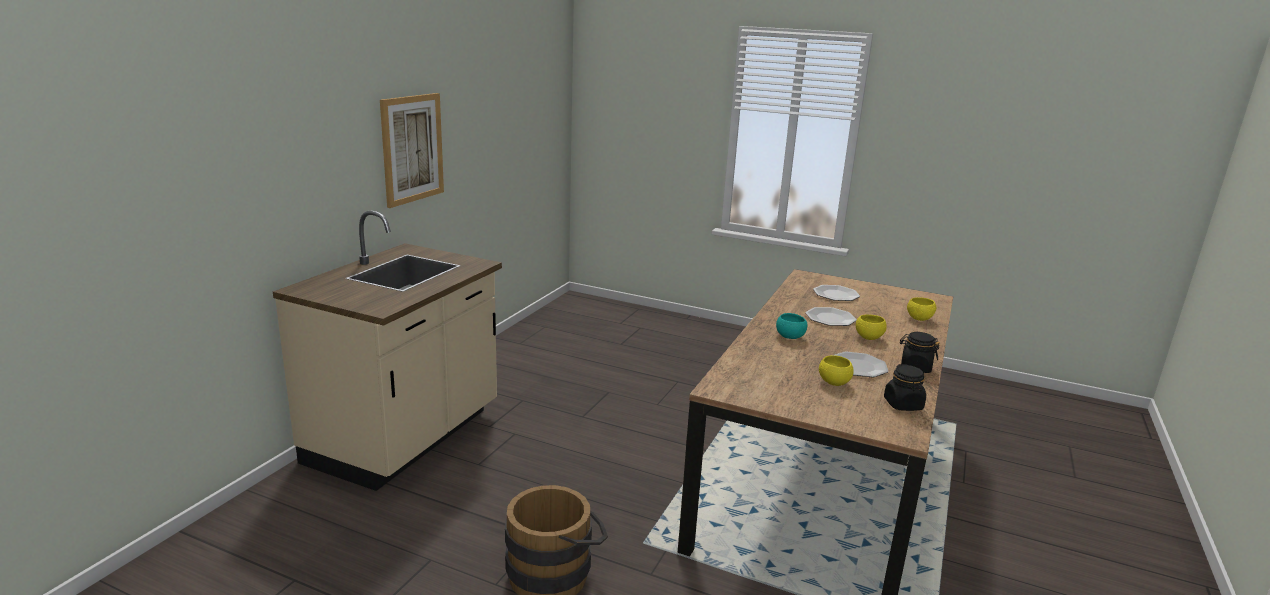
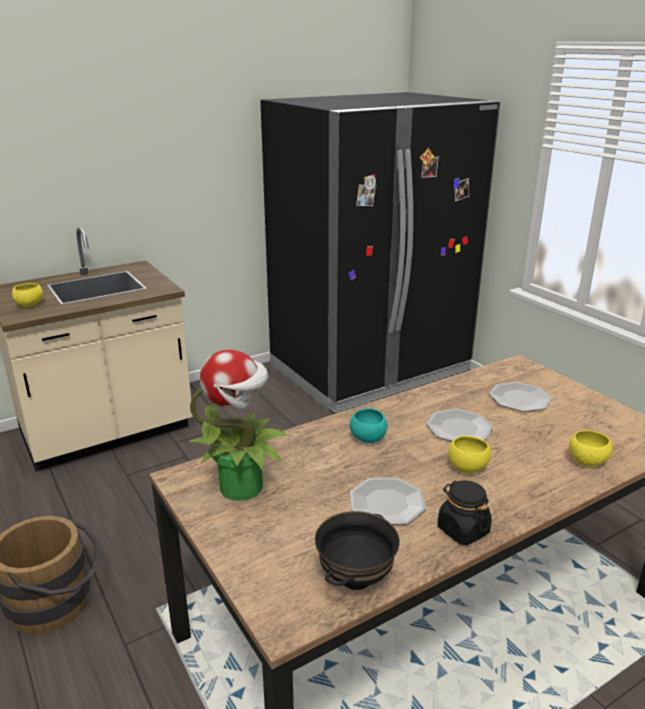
camera: 35 degrees right, 5 degrees up
(412, 149) = (157, 173): picture -> none
(589, 327) = (370, 369): none -> black fridge
(764, 382) = (243, 487): none -> potted plant
(834, 382) = (320, 514): yellow bowl -> yellow bowl (30, 305)
(903, 405) = (355, 578): black jar -> black bowl

